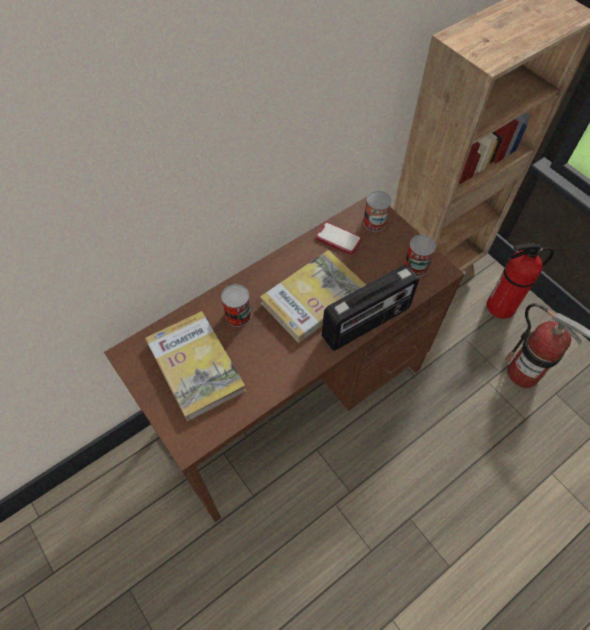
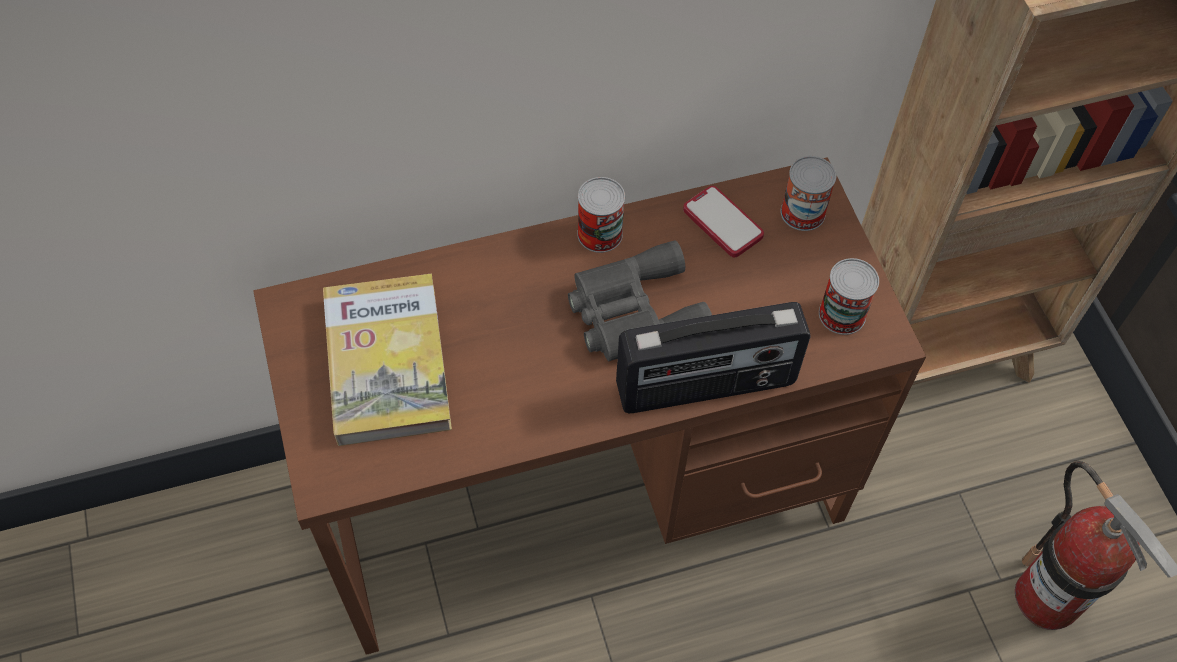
camera: 20 degrees right, 0 degrees up
(238, 315) = (491, 300): can -> can (600, 234)
(313, 298) = (633, 312): book -> grey binoculars
(500, 307) = (1058, 456): fire extinguisher -> none

